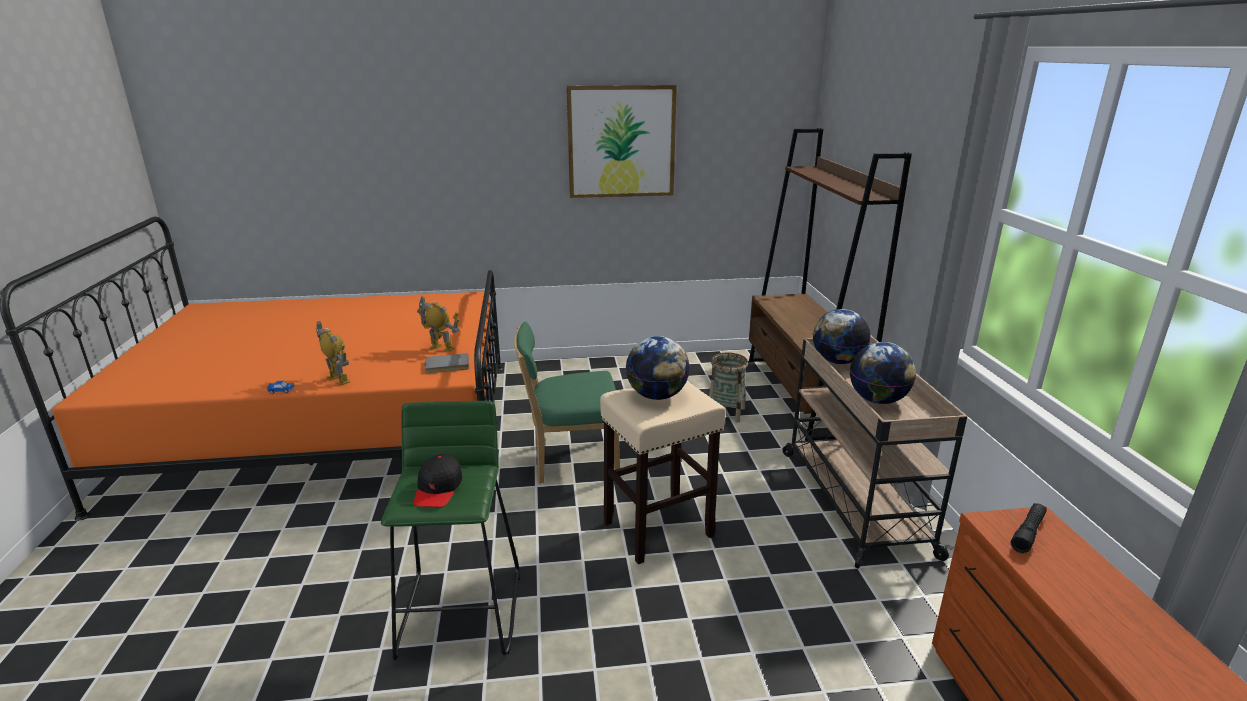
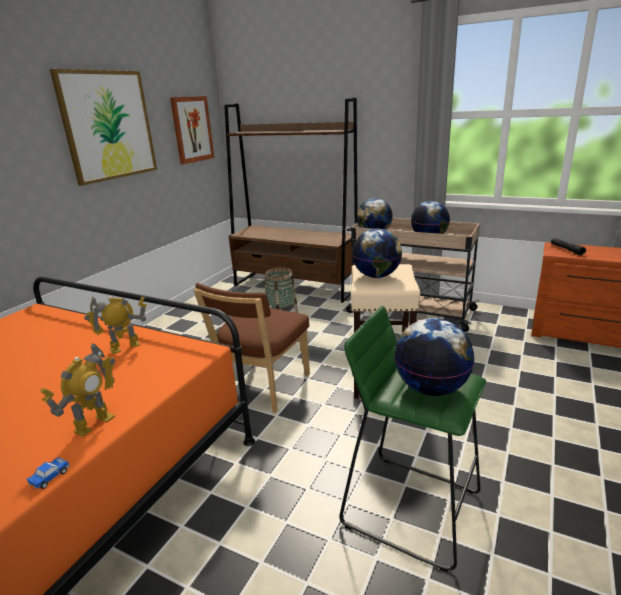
camera: 55 degrees left, 0 degrees up
(338, 380) = (94, 423): toy robot -> toy robot turned 135 degrees clockwise
(438, 489) = (431, 388): black cap -> globe
(447, 366) = (171, 351): grey book -> none
(570, 461) = (262, 388): green chair -> brown chair
(749, 154) = (192, 129): none -> picture

